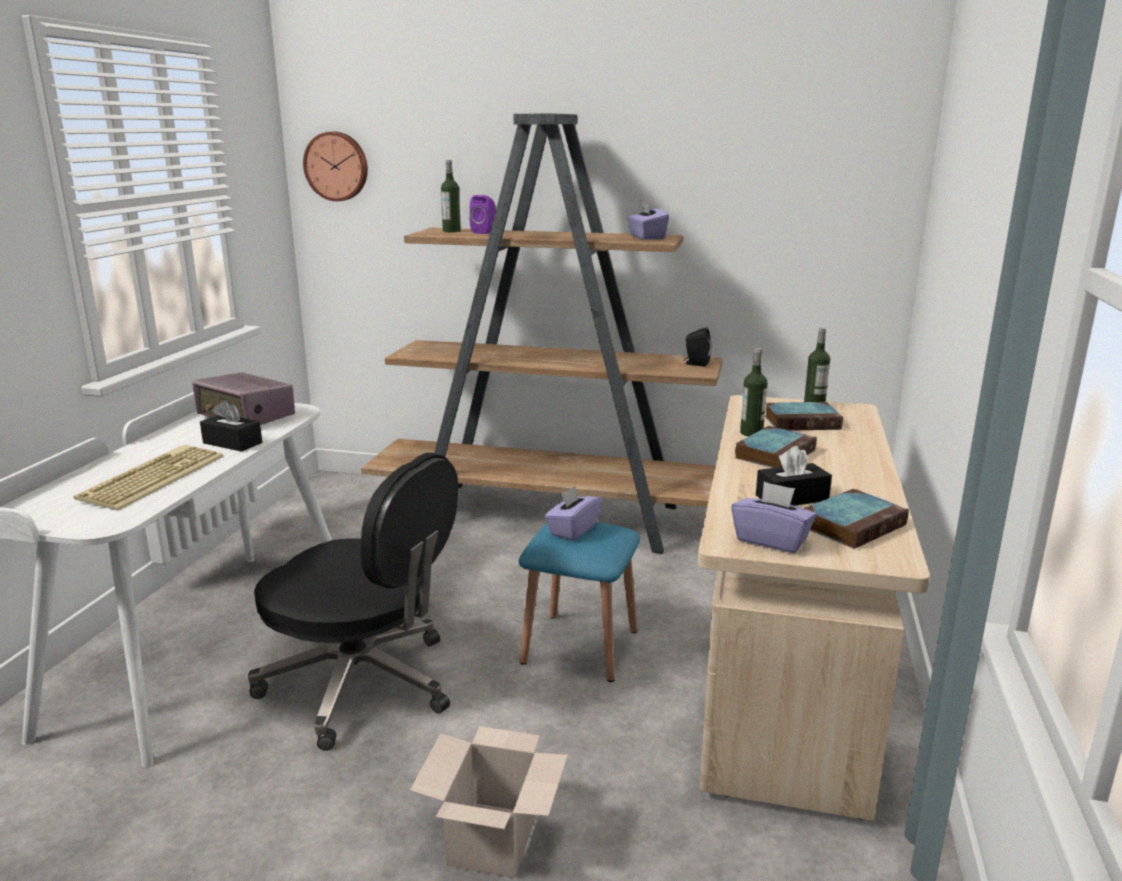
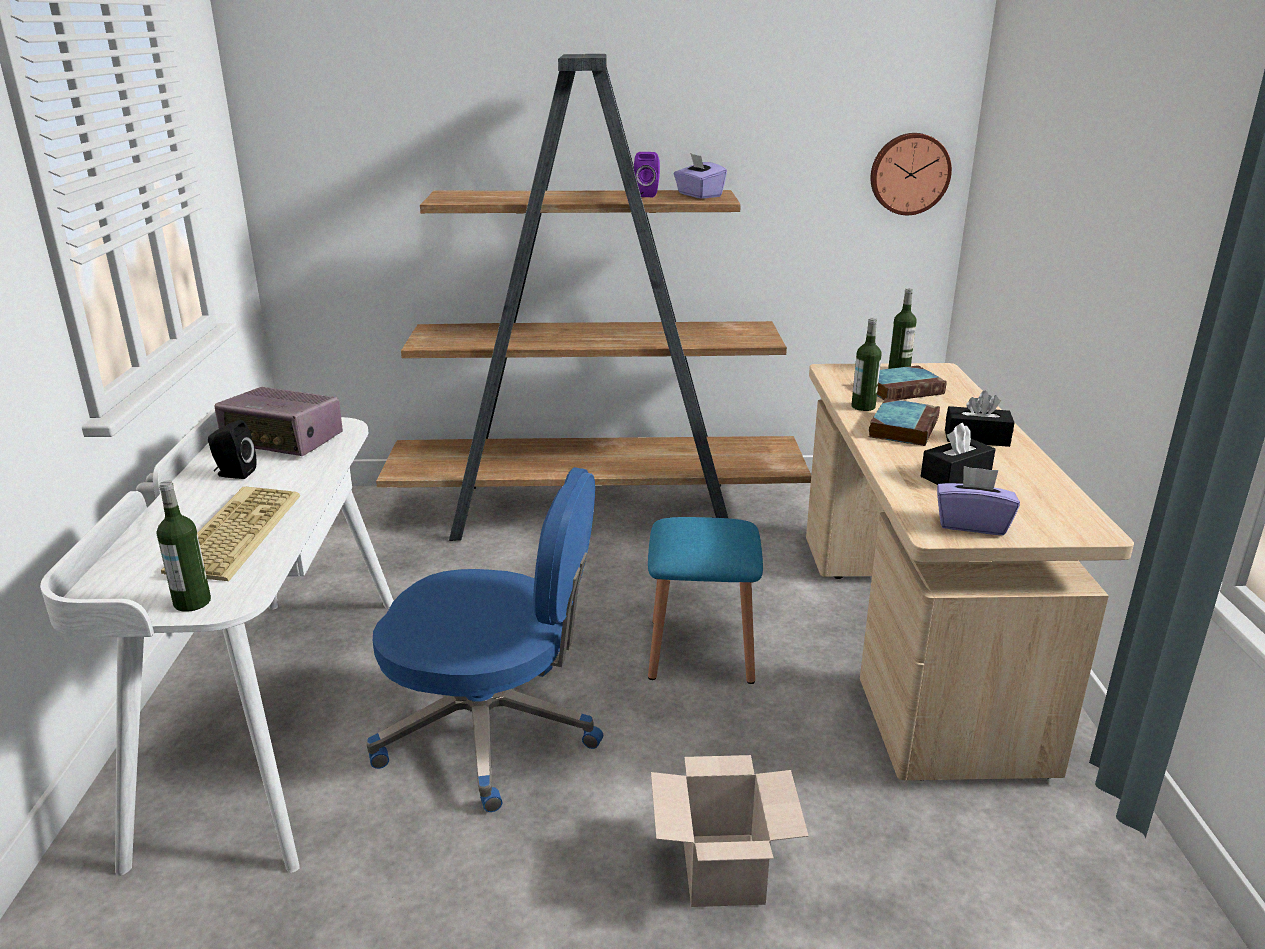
camera: 15 degrees left, 5 degrees up
(232, 443) = (296, 477): black tissue box -> black tissue box (976, 438)
(337, 166) = (301, 117): wall clock -> wall clock (909, 173)
(363, 684) = (492, 731): black office chair -> blue office chair
(451, 231) = (468, 195): bottle -> bottle (192, 602)
(485, 232) = (509, 195): purple speaker -> purple speaker (648, 195)
(572, 530) = (694, 530): purple tissue box -> none
(695, 364) = (751, 331): black speaker -> black speaker (234, 474)
(853, 525) = (1031, 497): book -> none

